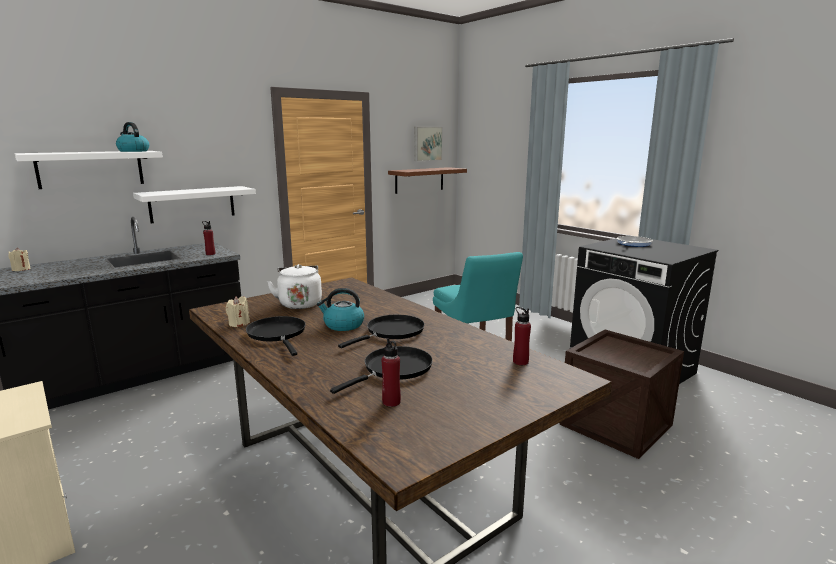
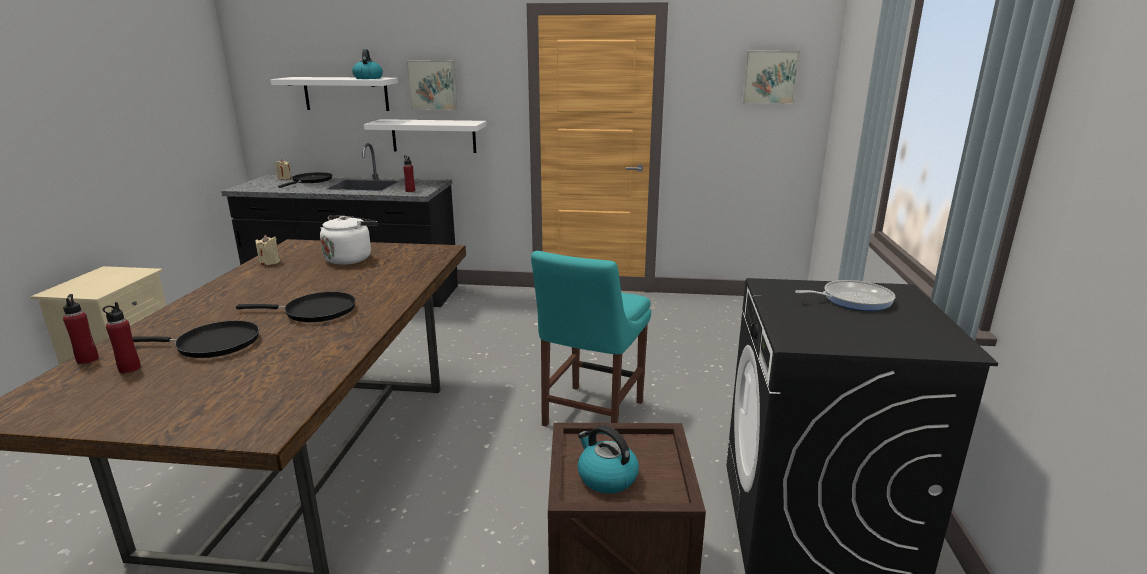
camera: 45 degrees right, 5 degrees up
(190, 156) = (433, 85): none -> picture
(278, 334) = (258, 280): black frying pan -> black frying pan (310, 181)
(343, 325) = (310, 290): kettle -> kettle (606, 477)
(419, 180) = (749, 132): brown shelf -> none
(520, 362) = (290, 388): red bottle -> red bottle (88, 359)

